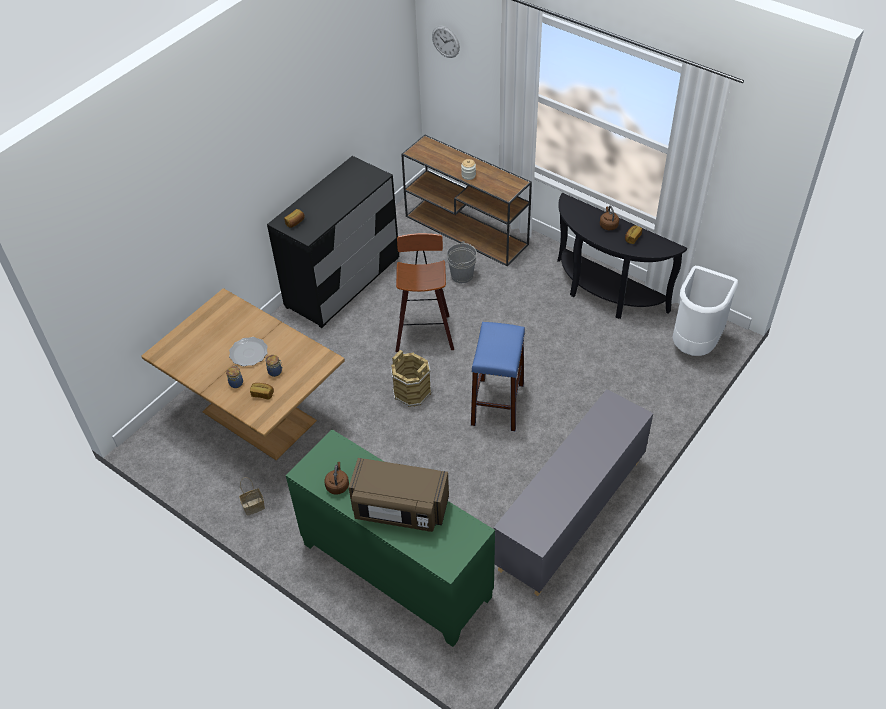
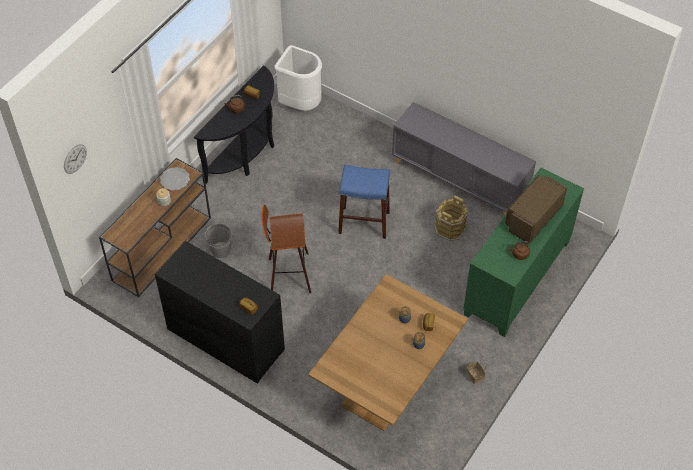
camera: 95 degrees left, 5 degrees up
(249, 353) = (385, 340): plate -> plate (175, 180)
(399, 509) = (533, 217): brown microwave -> brown microwave turned 150 degrees counterclockwise
(412, 392) = (354, 278): brown bucket -> brown bucket (450, 229)

